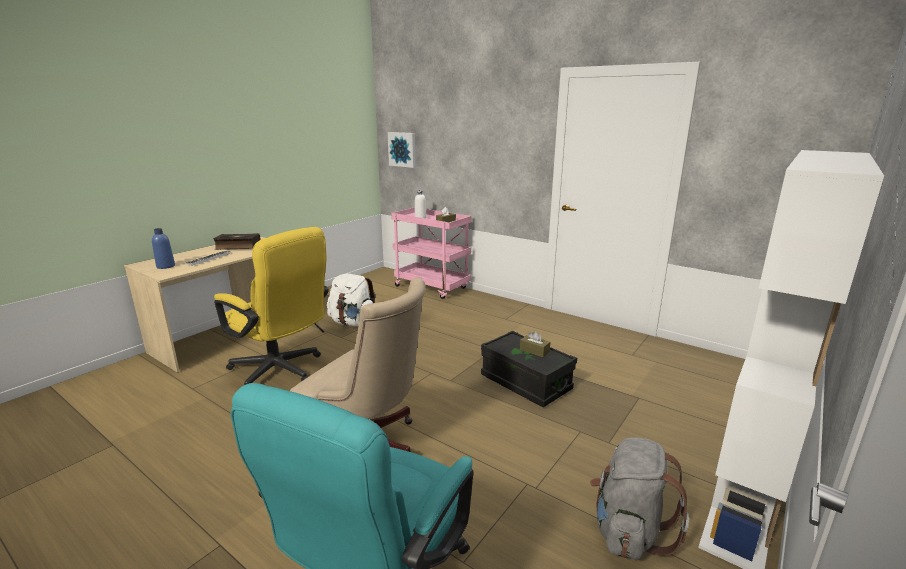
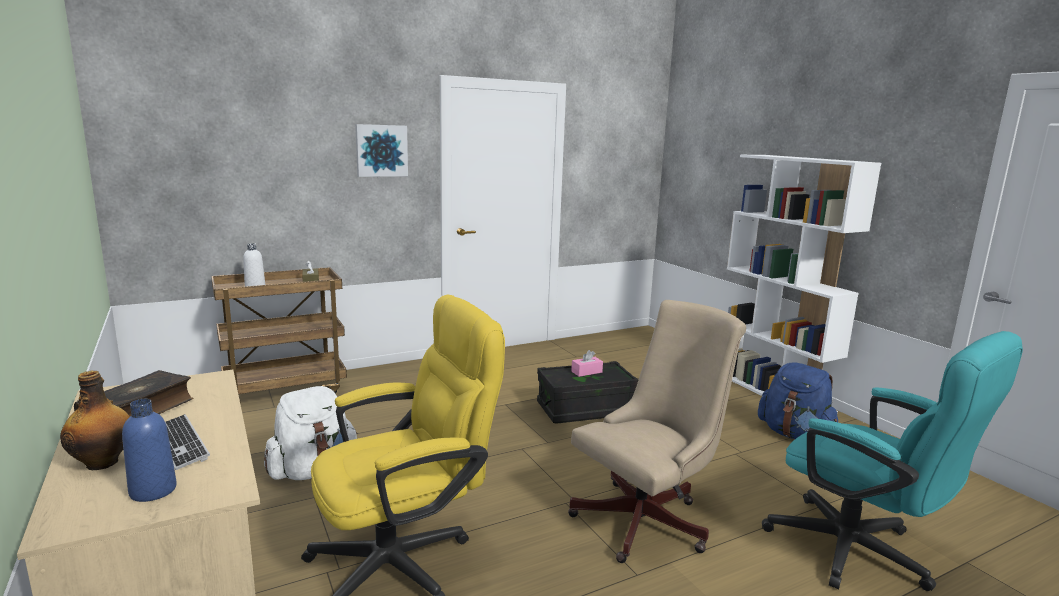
camera: 65 degrees left, 5 degrees down
(189, 255) = (103, 462): none -> bottle
(403, 149) = (169, 182): picture -> picture (381, 150)
(432, 287) = (286, 390): pink cart -> brown cart
(534, 351) = (586, 372): brown tissue box -> pink tissue box
(628, 531) = (795, 435): grey backpack -> blue backpack

